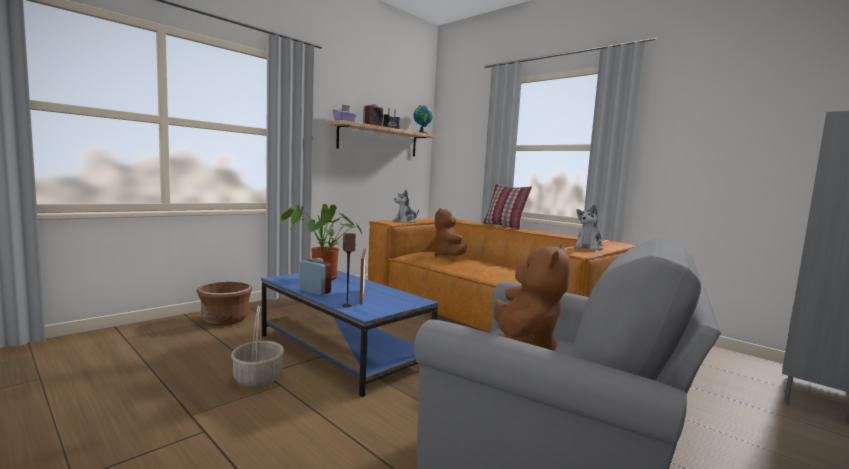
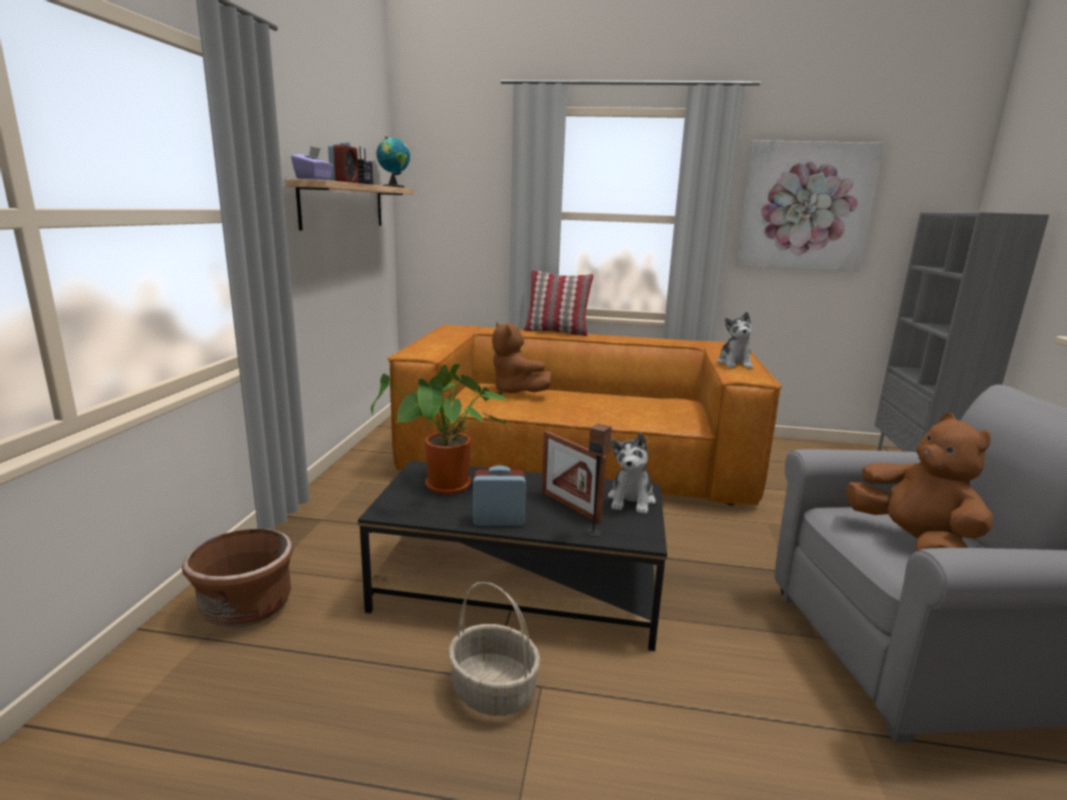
camera: 35 degrees left, 10 degrees up
(343, 350) = (518, 587): blue coffee table -> black coffee table
(405, 221) = (434, 347): plush toy -> plush toy (631, 500)
(708, 131) = (805, 207): none -> picture

